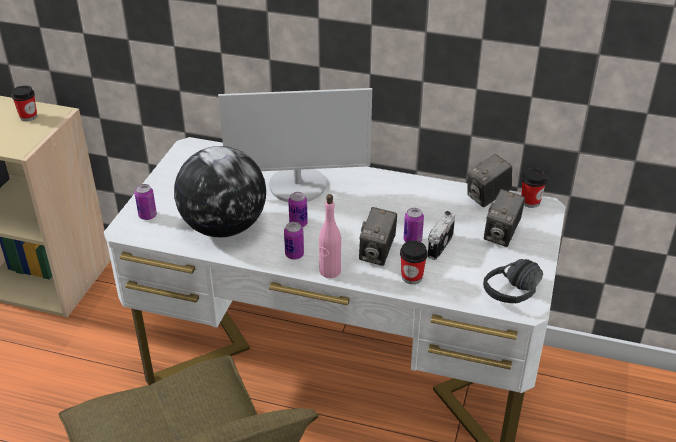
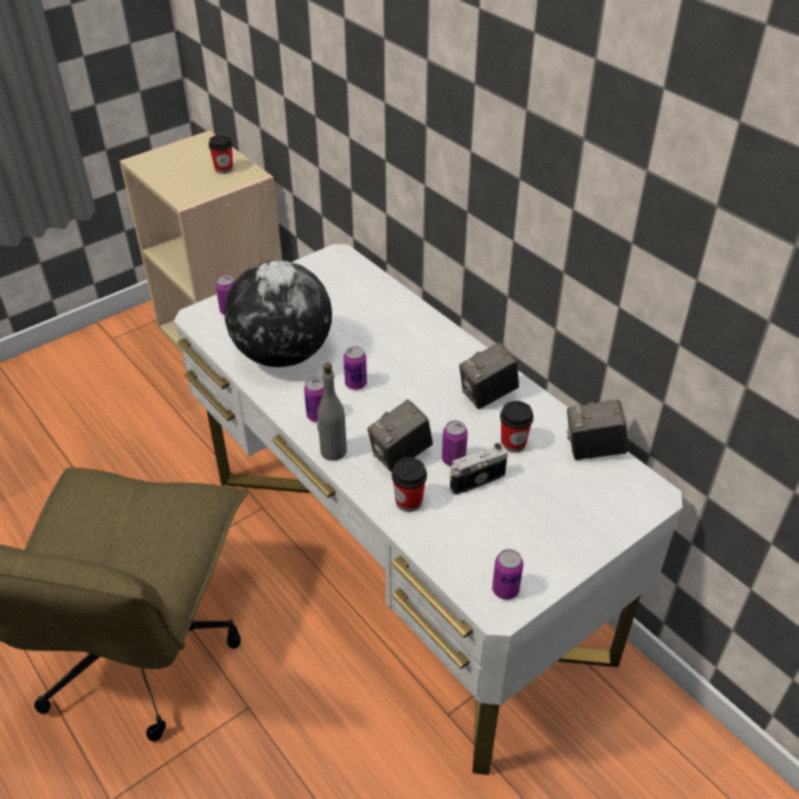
camera: 35 degrees right, 5 degrees up
(298, 186) = (398, 342): monitor -> none
(330, 271) = (333, 451): pink bottle -> grey bottle
(501, 235) = (561, 504): camera -> camera (487, 395)
(520, 296) = (505, 590): black headphones -> can
(530, 202) = (641, 480): cup -> cup (513, 443)

